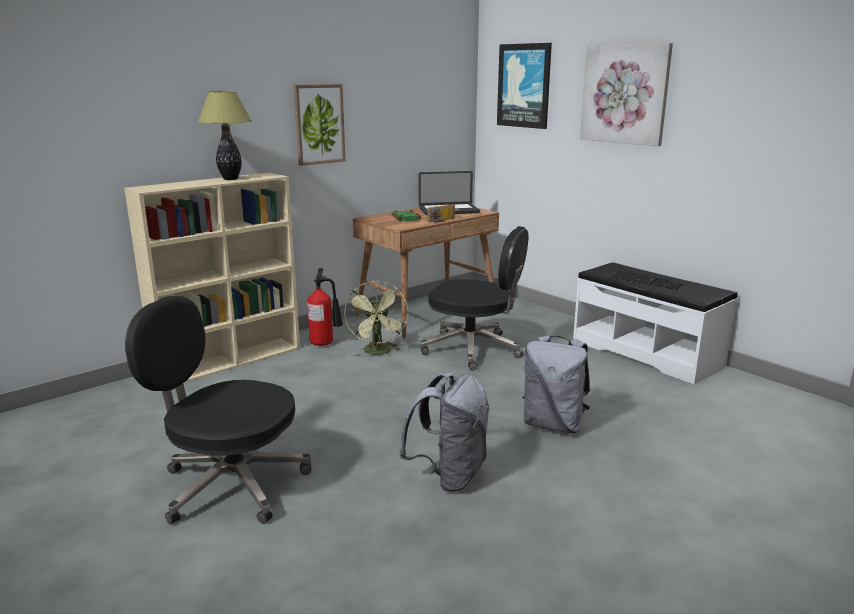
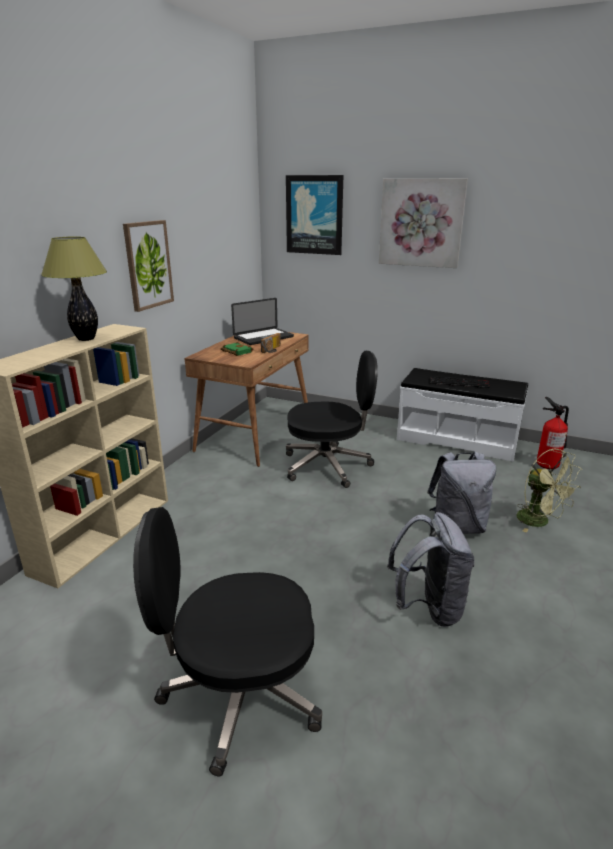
camera: 25 degrees left, 5 degrees up
(325, 343) = (189, 489): fire extinguisher -> fire extinguisher (548, 465)
(378, 352) = (249, 488): green fan -> green fan (539, 522)

